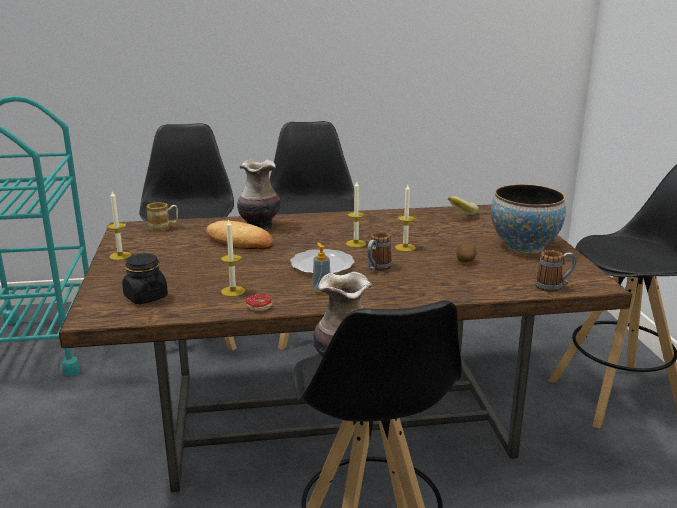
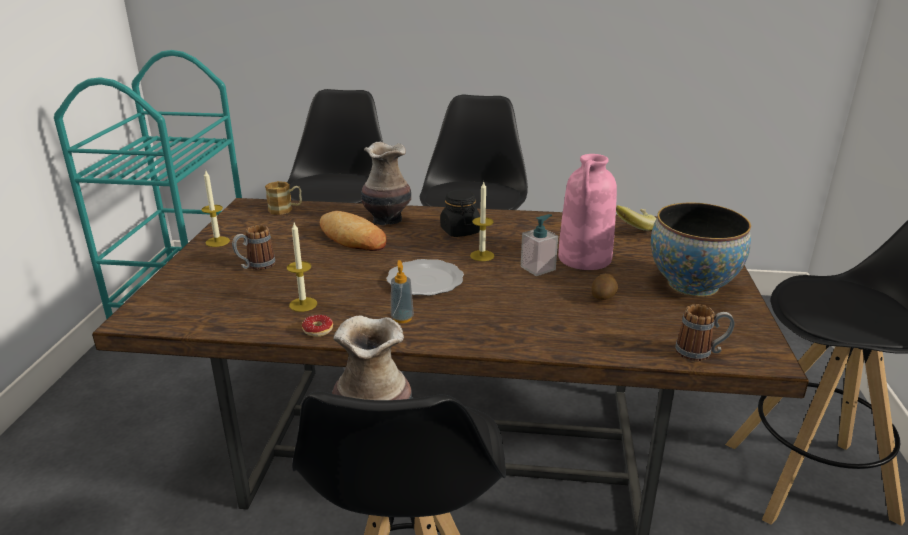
camera: 15 degrees right, 5 degrees up
(145, 297) = (207, 299): black jar -> black jar (460, 231)
(377, 268) = (486, 294): mug -> mug (256, 266)
(405, 247) = (538, 268): candle -> soap dispenser
(436, 238) = (585, 259): none -> pink vase

